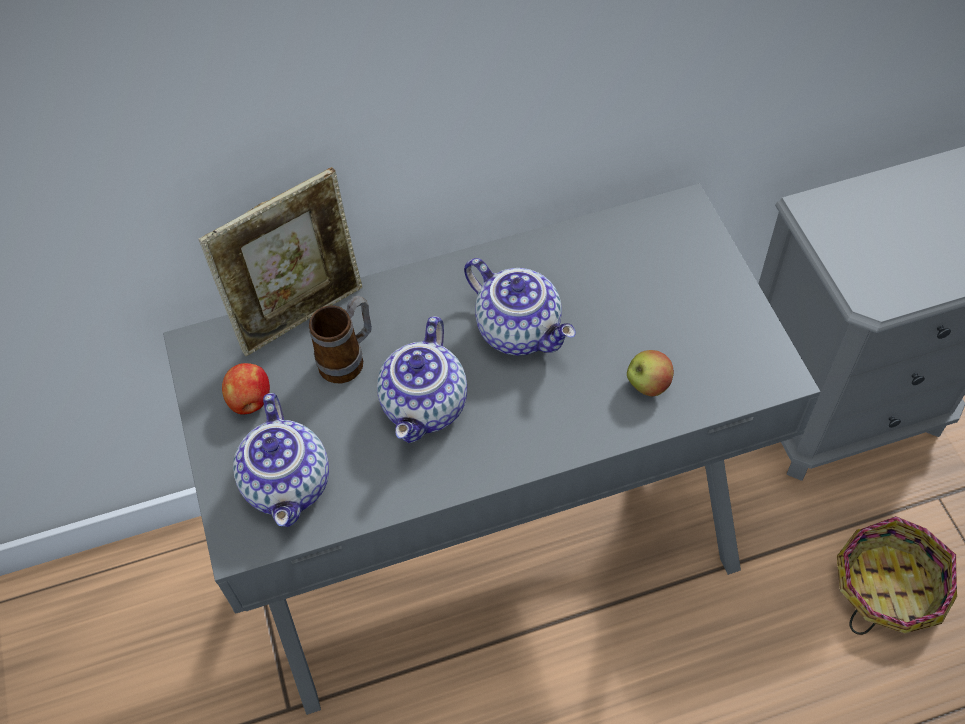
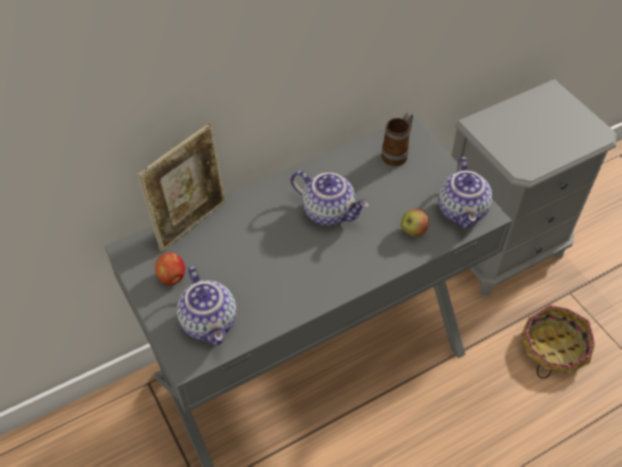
camera: 15 degrees left, 5 degrees down
(349, 359) = (228, 244): mug -> mug (397, 154)
(427, 407) = (284, 264): teapot -> teapot (463, 211)

